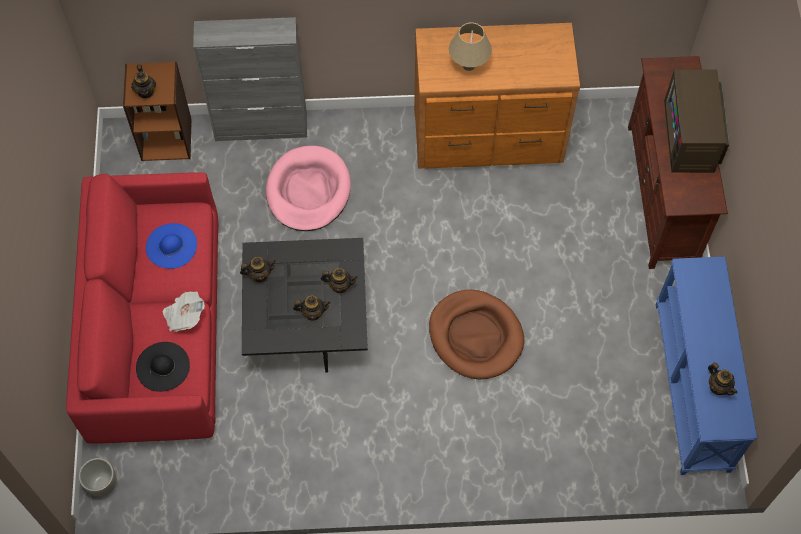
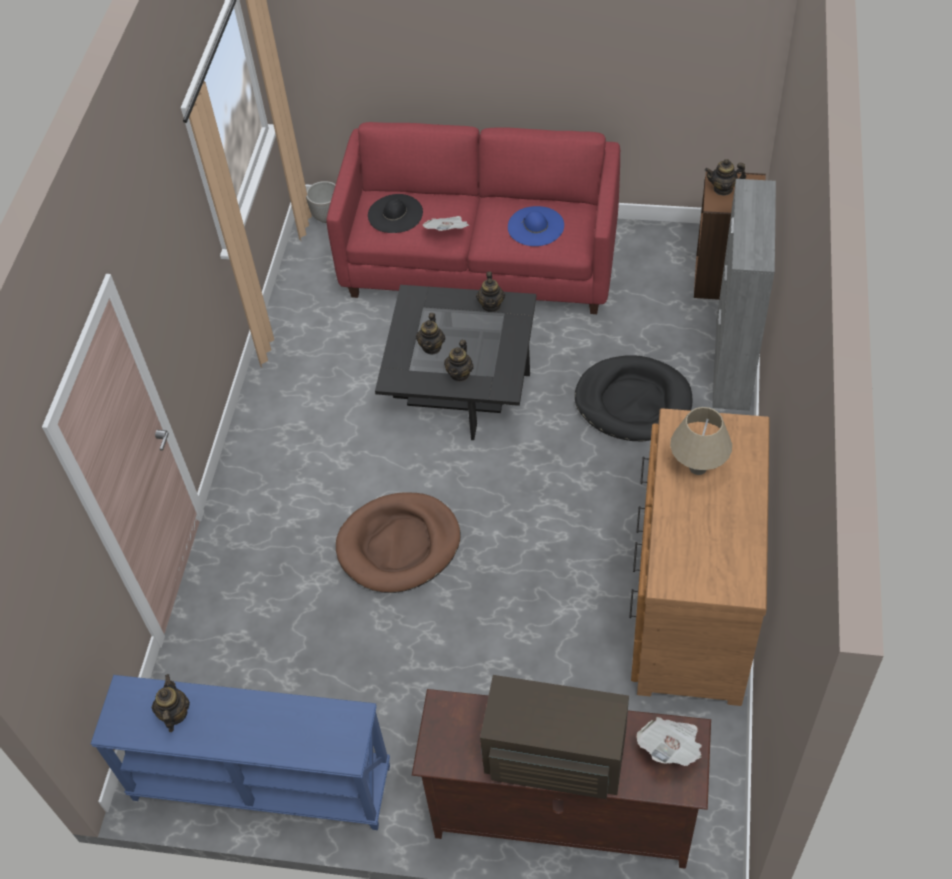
camera: 105 degrees right, 10 degrees down
(308, 191) = (633, 402): pink dog bed -> black dog bed
(666, 76) = (671, 748): none -> newspaper
(718, 386) = (174, 714): teapot -> teapot turned 105 degrees clockwise

